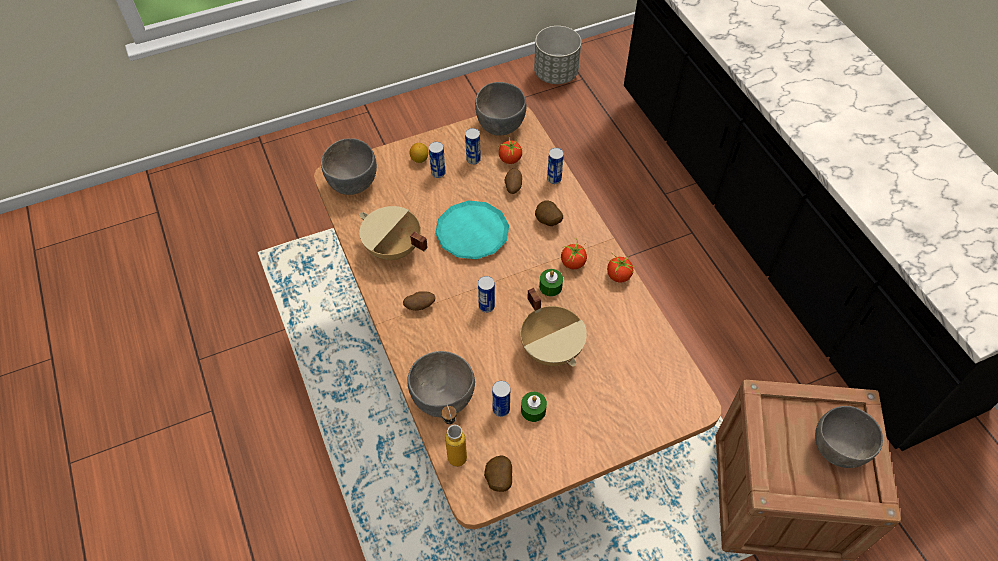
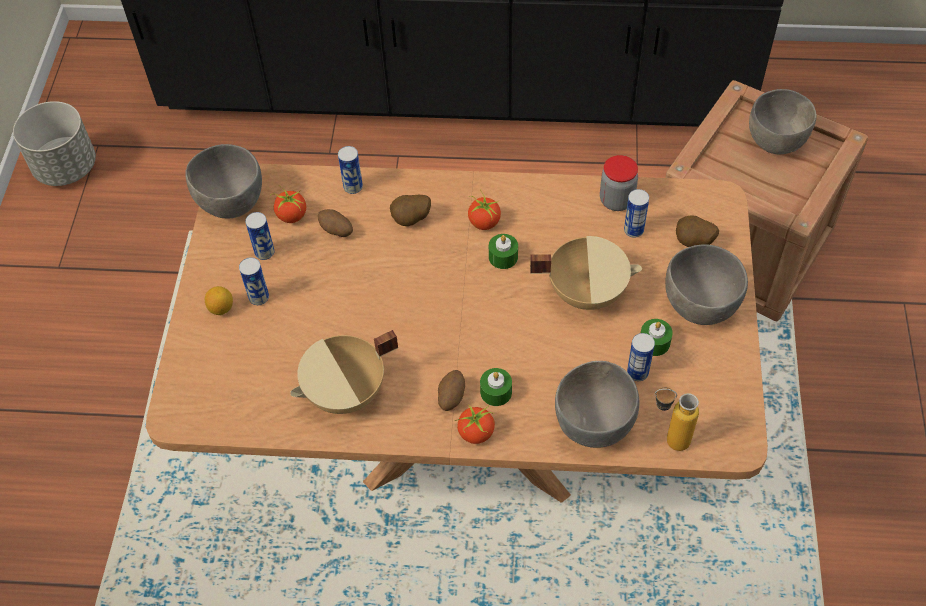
camera: 60 degrees left, 0 degrees up
(353, 183) = (206, 398): grey bowl -> grey bowl (699, 305)
(437, 329) = (496, 392): none -> green candle
(472, 233) = (378, 300): turquoise plate -> none
(486, 306) = (492, 329): can -> can (633, 230)
(498, 480) = (723, 412): potato -> potato (693, 243)
(618, 276) = (527, 190): tomato -> tomato (476, 433)
(647, 335) = (616, 200): none -> jar

